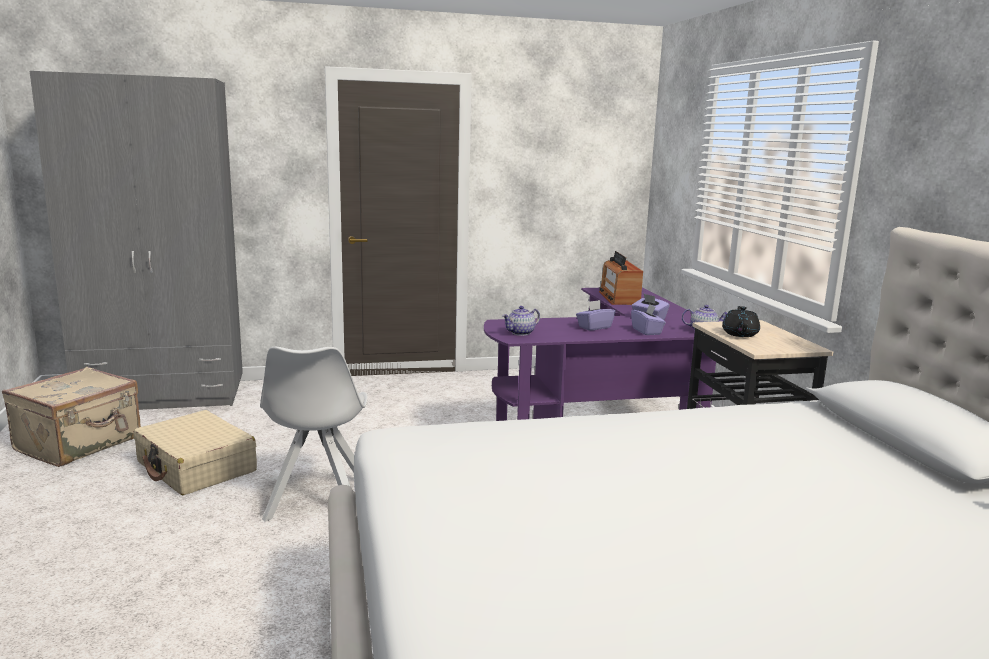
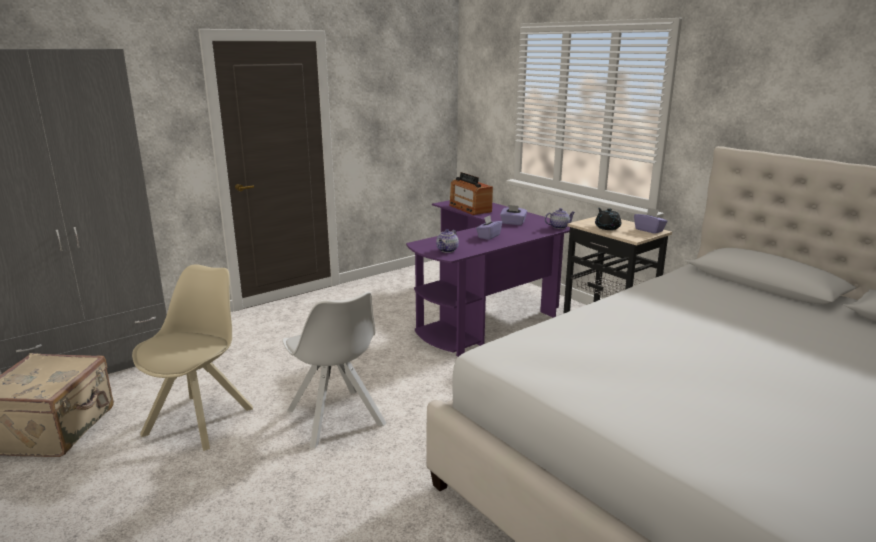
camera: 25 degrees left, 5 degrees up
(196, 467) = (200, 420): beige suitcase -> beige chair
(647, 331) = (526, 234): purple tissue box -> purple tissue box (649, 230)

